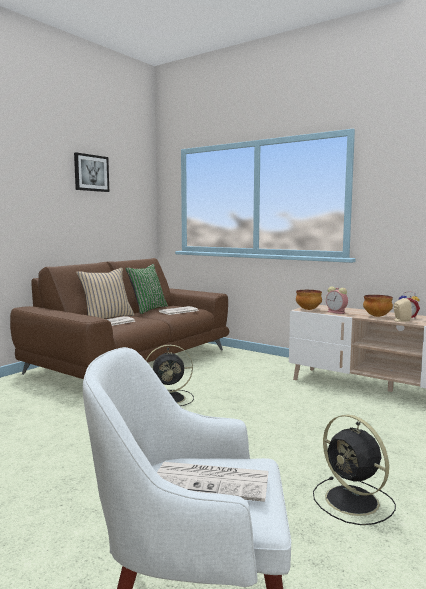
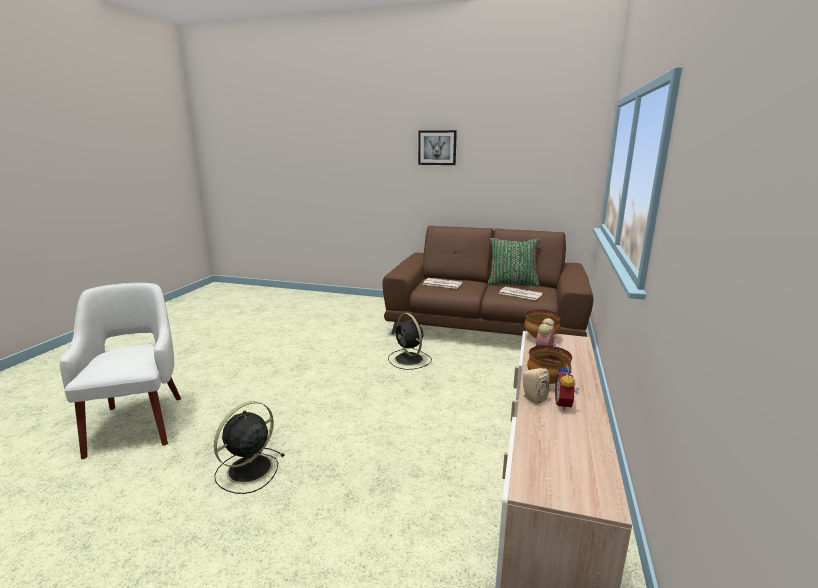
camera: 70 degrees right, 10 degrees up
(91, 173) = (507, 139): picture -> picture (437, 147)
(106, 318) = (458, 279): beige pillow -> none
(213, 482) = (117, 359): newspaper -> none

